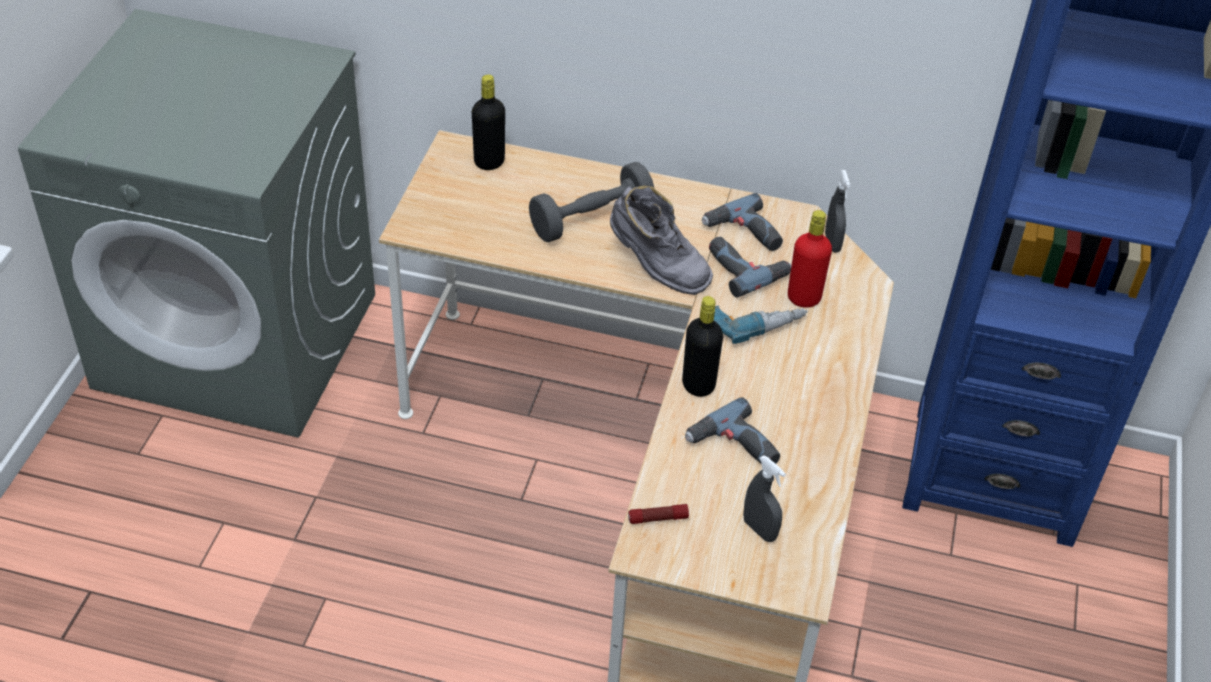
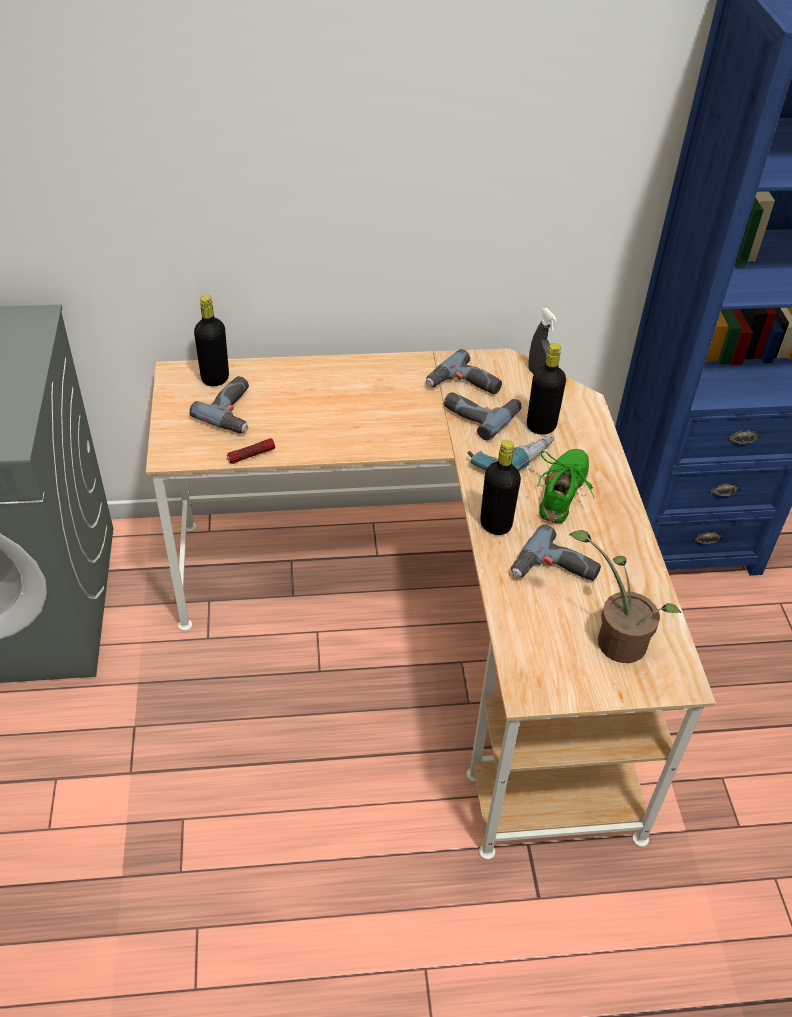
camera: 20 degrees left, 0 degrees up
(492, 201) = (234, 411): none -> power drill
(591, 219) = (330, 405): grey dumbbell -> none
(656, 269) = (407, 434): grey boot -> none
(658, 518) = (525, 656): flashlight -> flashlight (251, 455)
(759, 530) = (615, 638): grey spray bottle -> potted plant
(788, 372) = (563, 492): none -> green shoe
(803, 298) = (541, 426): red bottle -> black bottle

